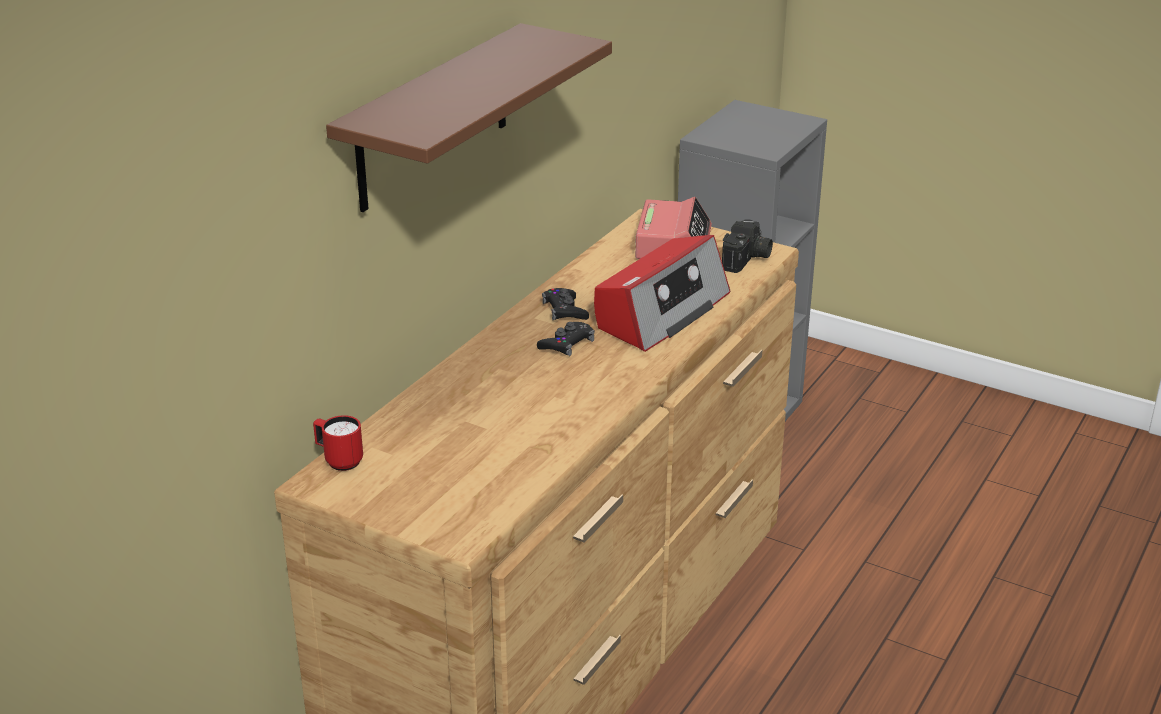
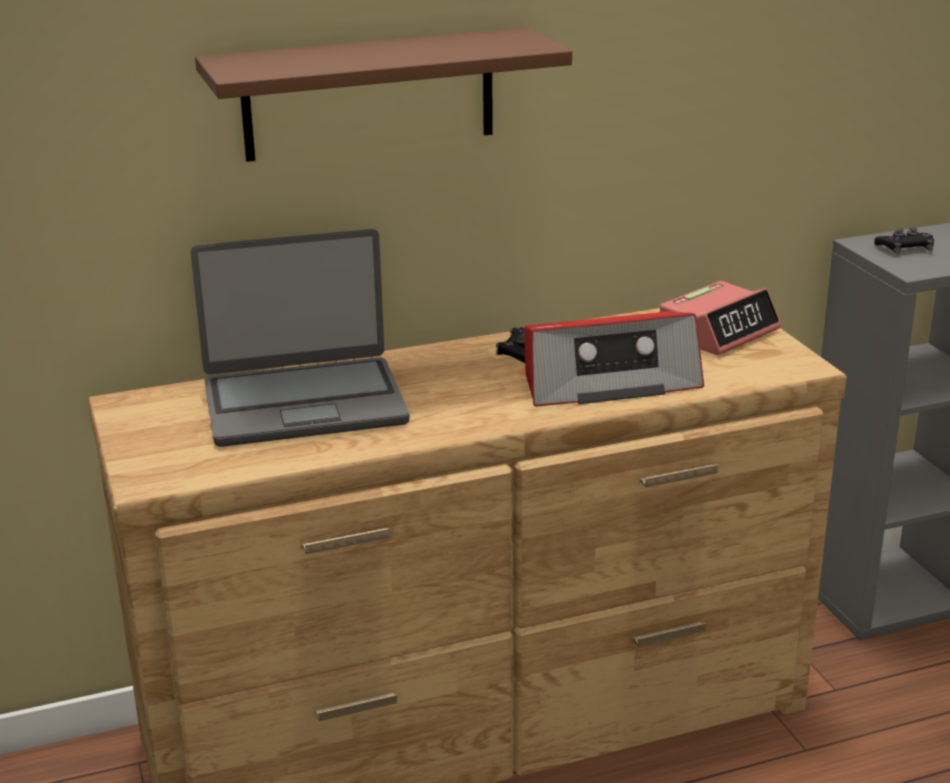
camera: 40 degrees right, 5 degrees down
(339, 460) = (161, 394): red mug -> none
(471, 419) = (304, 403): none -> laptop
(567, 344) = (478, 377): black game controller -> black game controller (904, 248)
(747, 259) = (771, 367): camera -> none

